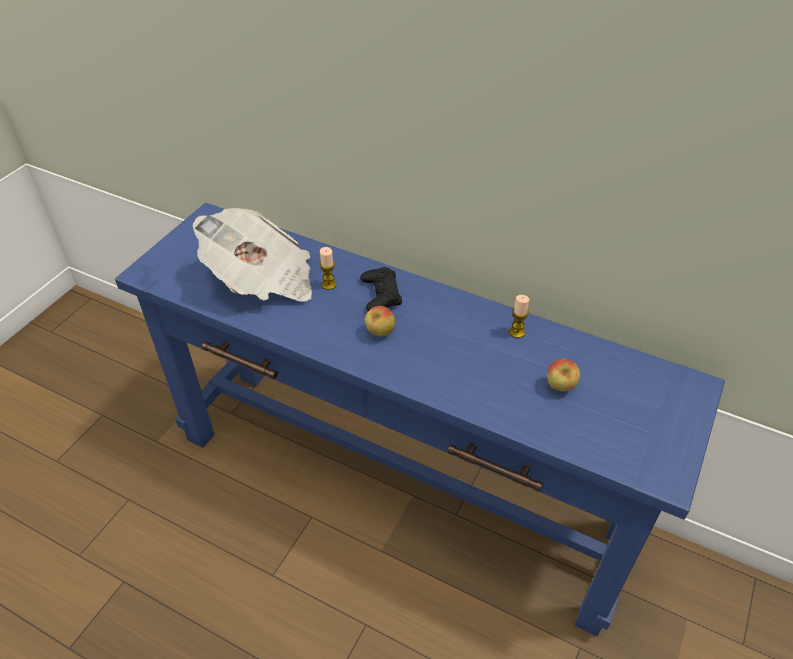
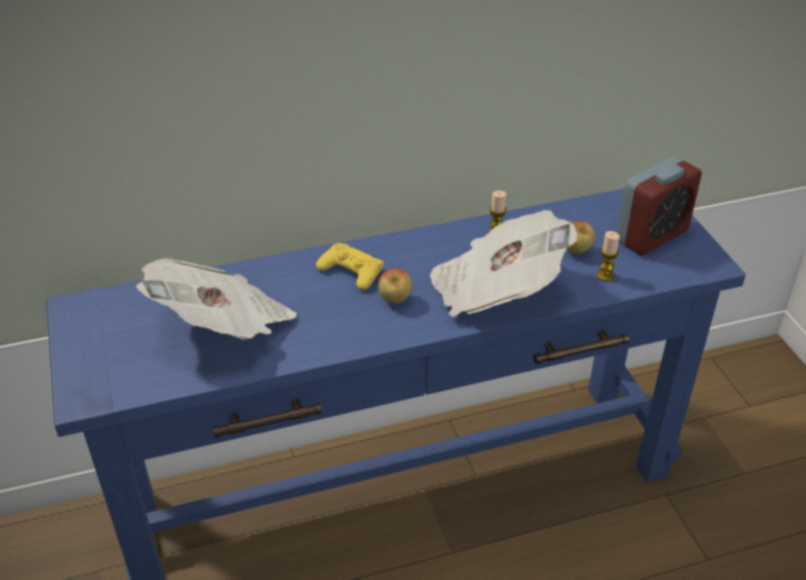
camera: 45 degrees left, 5 degrees down
(329, 284) = (294, 292): candle -> candle (605, 275)
(381, 294) = (351, 271): black game controller -> yellow game controller
(456, 374) = (496, 290): none -> newspaper
(645, 418) = (652, 235): none -> alarm clock

